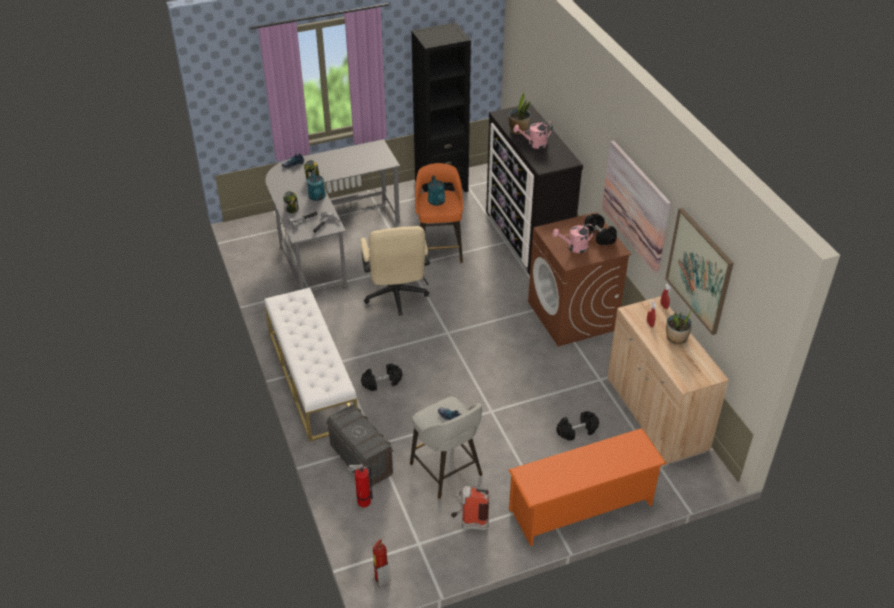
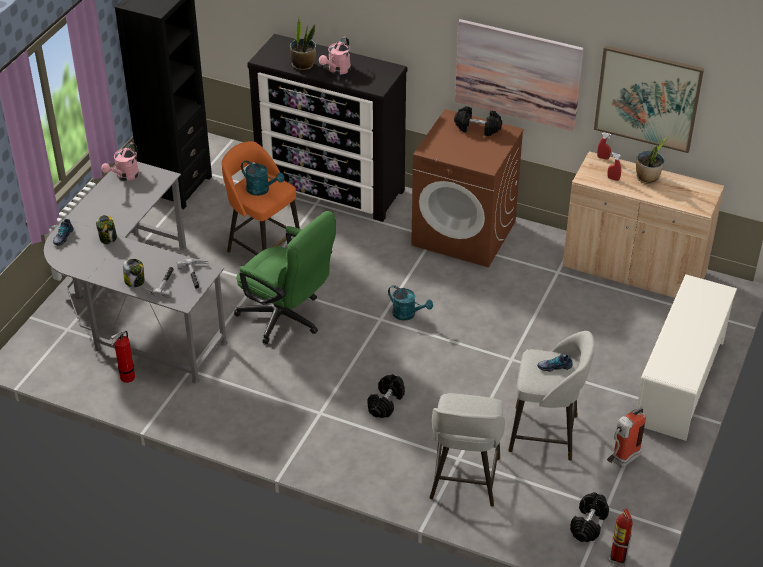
camera: 45 degrees left, 0 degrees up
(311, 378) = (316, 446): white bench -> none
(317, 197) = (144, 254): turquoise watering can -> turquoise watering can (408, 314)
(361, 459) = (464, 480): grey storage box -> grey stool
(362, 502) = (516, 513): fire extinguisher -> fire extinguisher (126, 378)
(396, 297) = (287, 319): beige office chair -> green office chair
(574, 248) = (473, 151): pink watering can -> pink watering can (125, 176)
(577, 431) = (597, 326): black dumbbell -> black dumbbell (588, 524)
(581, 507) = (680, 383): orange shoe rack -> white shoe rack

